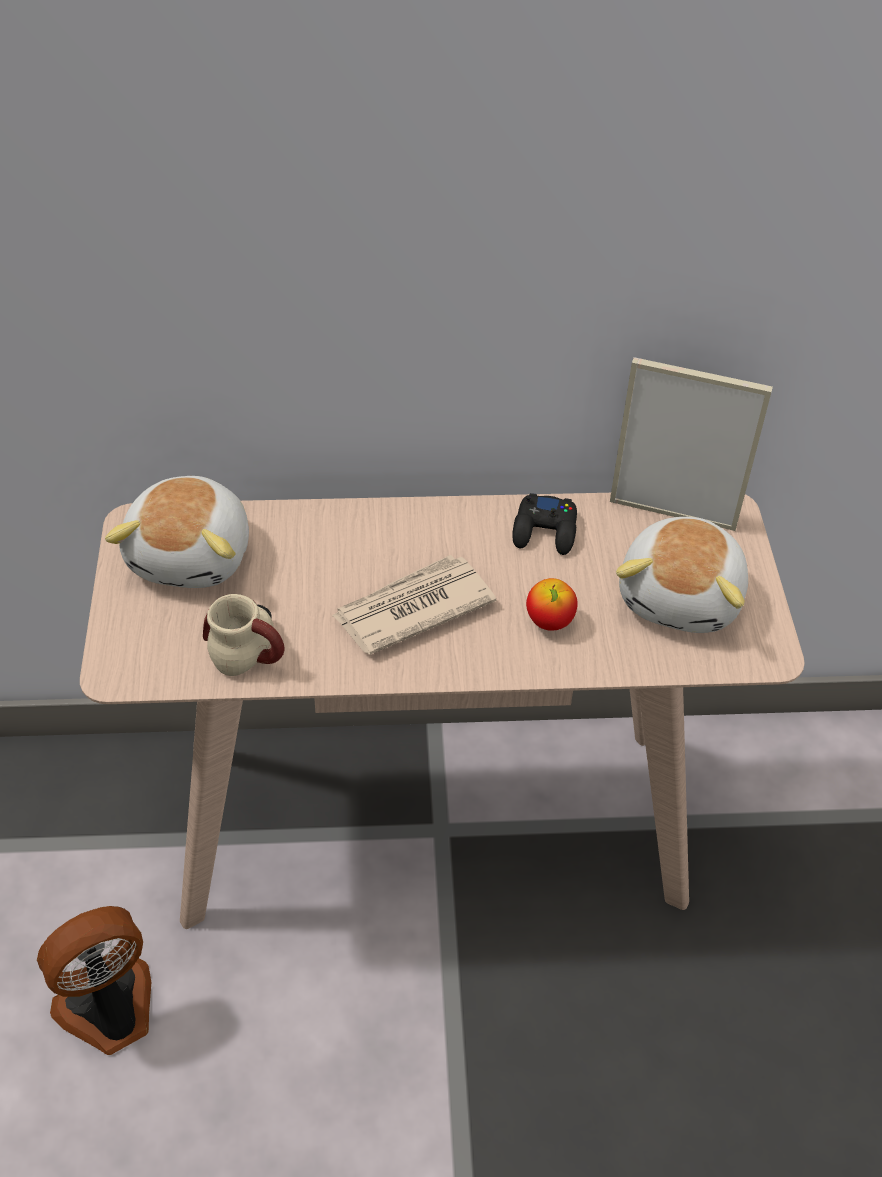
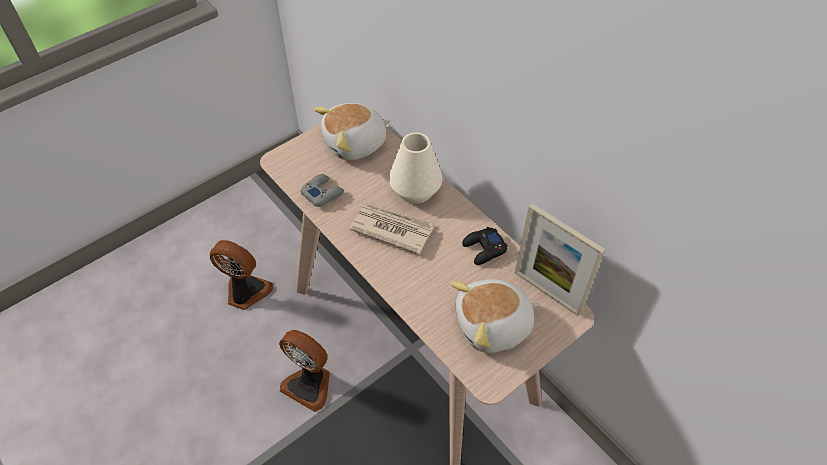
camera: 55 degrees right, 5 degrees up
(254, 651) = (322, 193): mug -> grey game controller
(365, 541) = (415, 191): none -> white vase
(384, 1014) = (309, 384): none -> fan
(549, 622) = (428, 282): apple -> none
(672, 513) = (547, 292): picture frame -> picture frame turned 150 degrees clockwise

